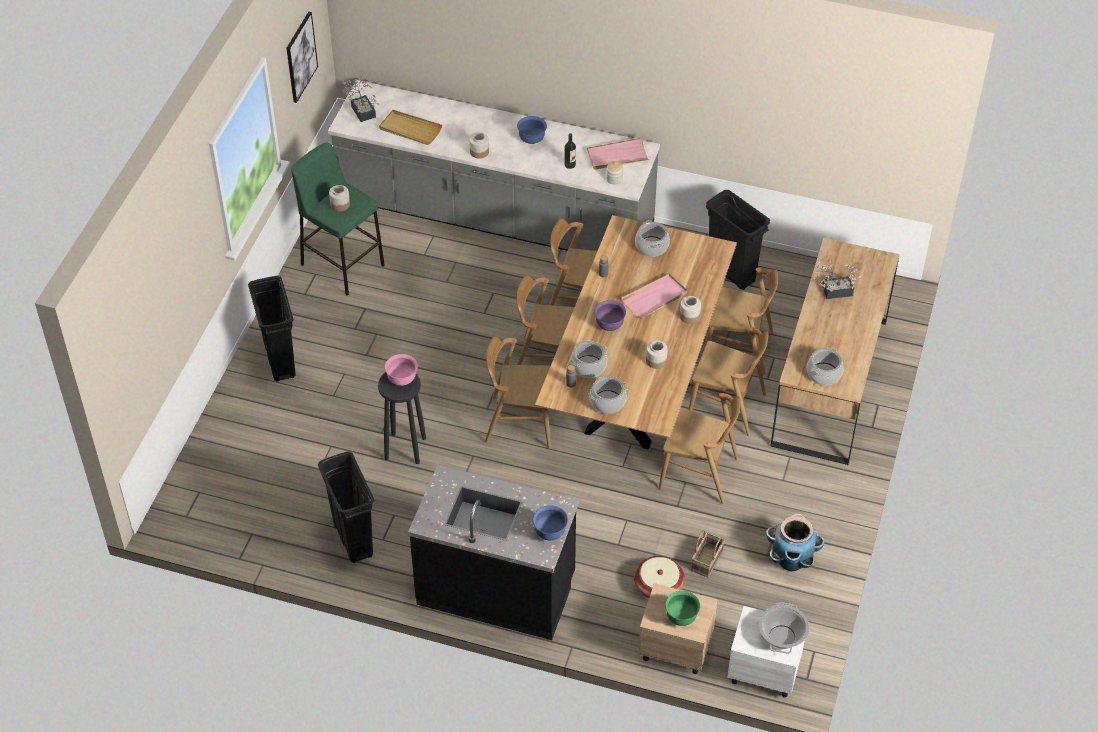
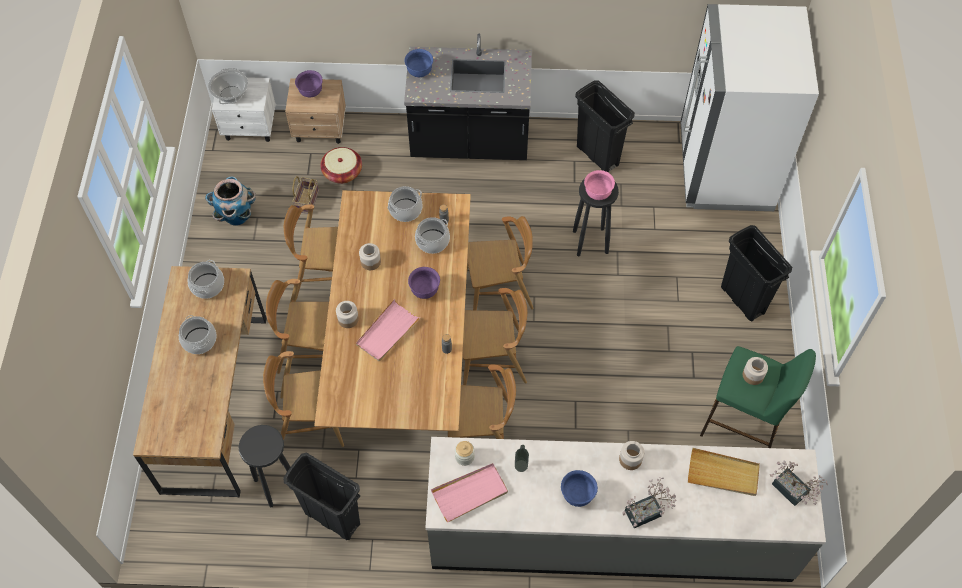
camera: 165 degrees right, 10 degrees up
(218, 492) = (725, 169): none -> white fridge
(301, 57) = (873, 418): picture -> none
(652, 246) = (404, 397): cooking pot -> cooking pot (199, 340)
(681, 617) = (310, 92): green bowl -> purple bowl
(777, 306) = (278, 485): none -> black stool
(833, 291) = (203, 386): potted plant -> potted plant (647, 512)

